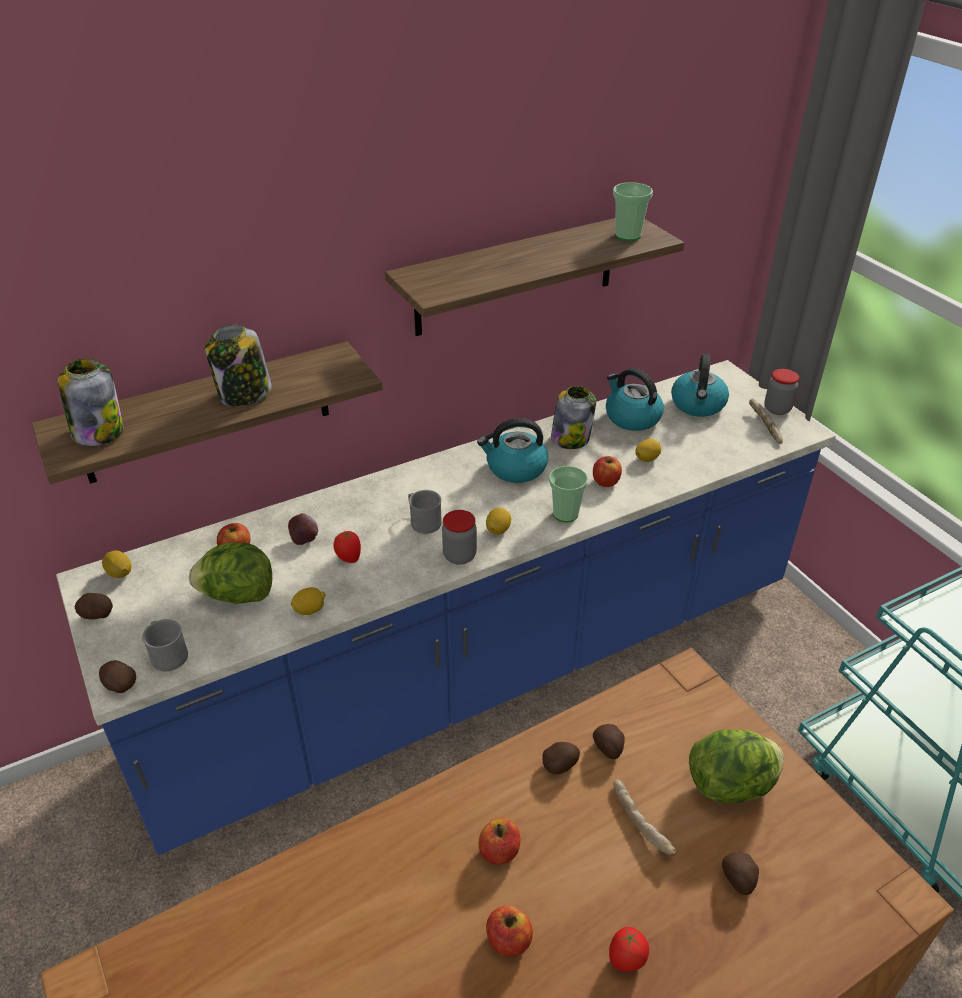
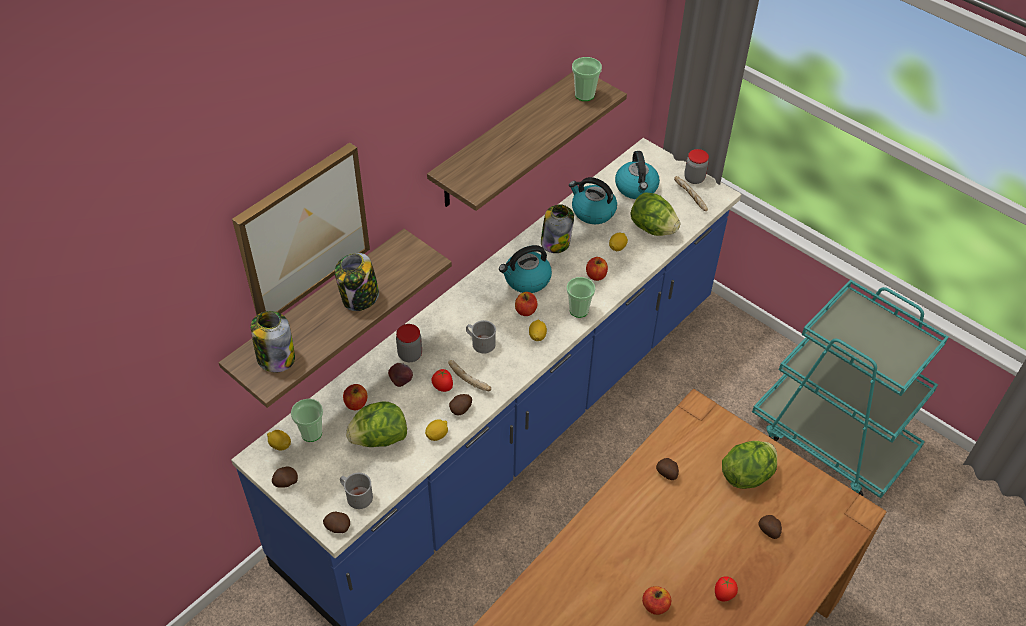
camera: 20 degrees left, 10 degrees up
(163, 569) = (311, 433): none -> cup
(172, 277) = (302, 232): none -> picture
(459, 556) = (520, 364): jar -> jar (410, 355)
(499, 851) = (628, 557): apple -> apple (526, 311)
(560, 765) = (642, 493): potato -> potato (461, 409)
(642, 822) = (704, 514): bread -> bread (469, 379)
(701, 448) = (652, 228): none -> lettuce

